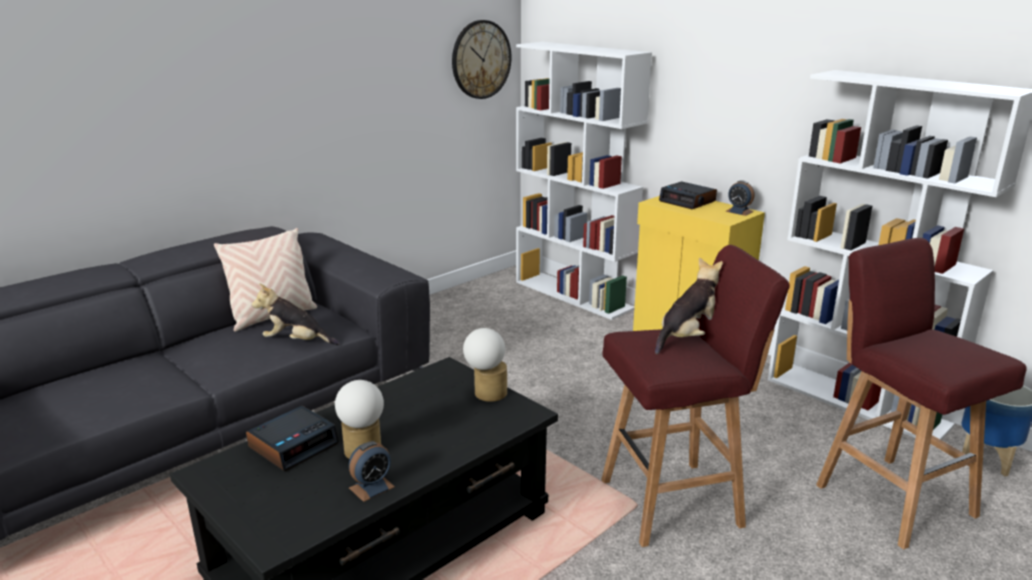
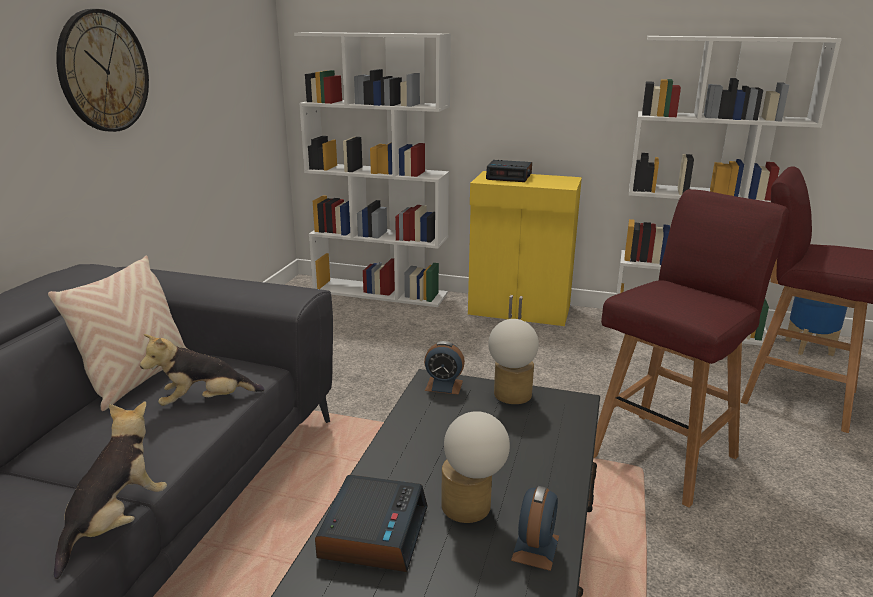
camera: 30 degrees left, 0 degrees up
(481, 59) = (250, 52): wall clock -> wall clock (103, 71)
(688, 337) = (683, 286): plush toy -> plush toy (117, 522)
(739, 211) = (563, 179): alarm clock -> alarm clock (444, 385)

